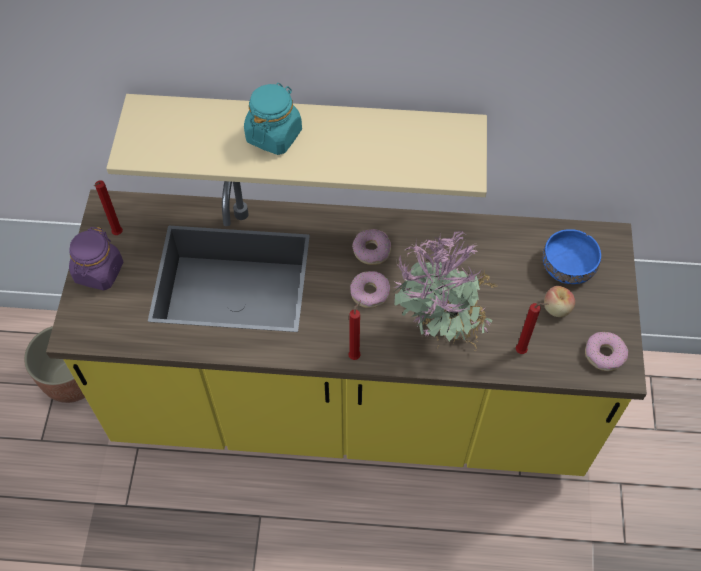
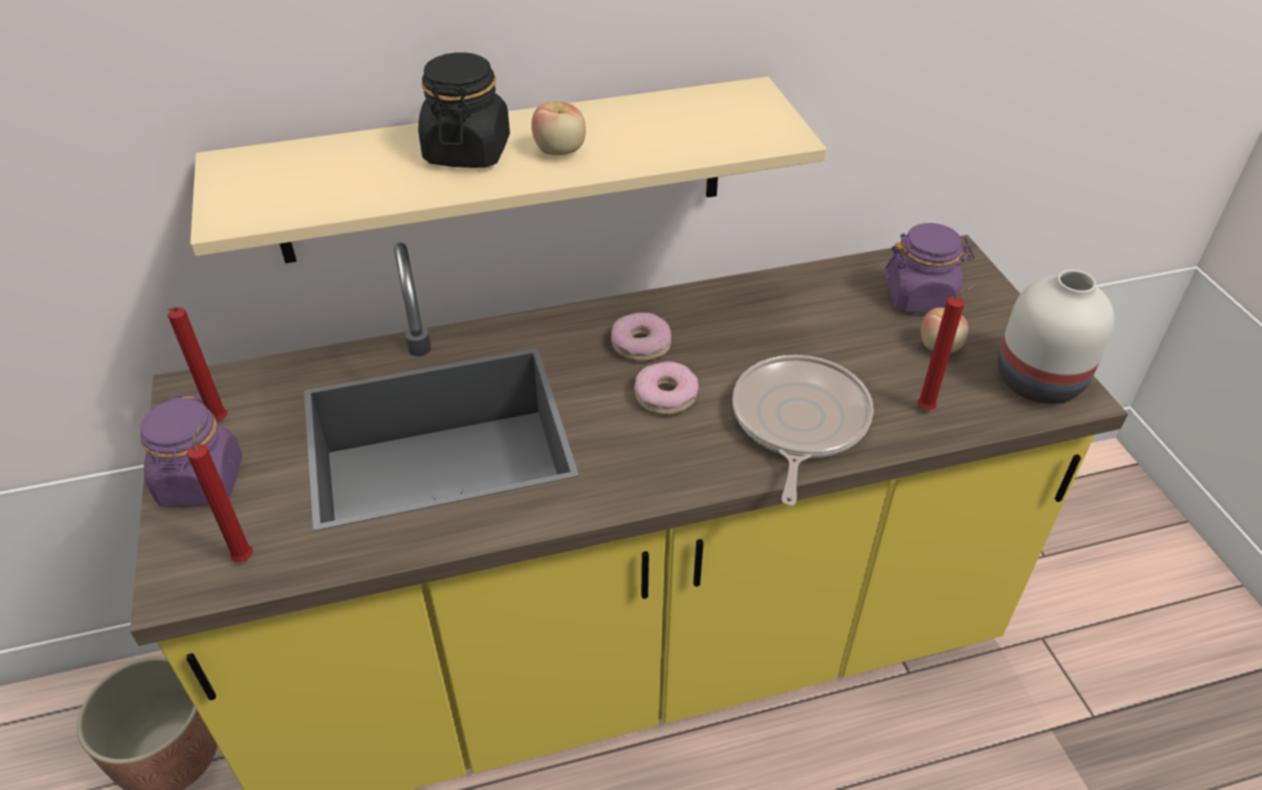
camera: 20 degrees left, 15 degrees down
(274, 135) = (467, 151): turquoise jar -> black jar
(326, 150) = (560, 151): none -> apple
(355, 355) = (687, 482): red candle -> red candle (246, 556)
(438, 336) = (798, 422): potted plant -> frying pan
(566, 266) = (920, 297): blue bowl -> purple jar
(604, 354) = (1039, 382): donut -> white vase

